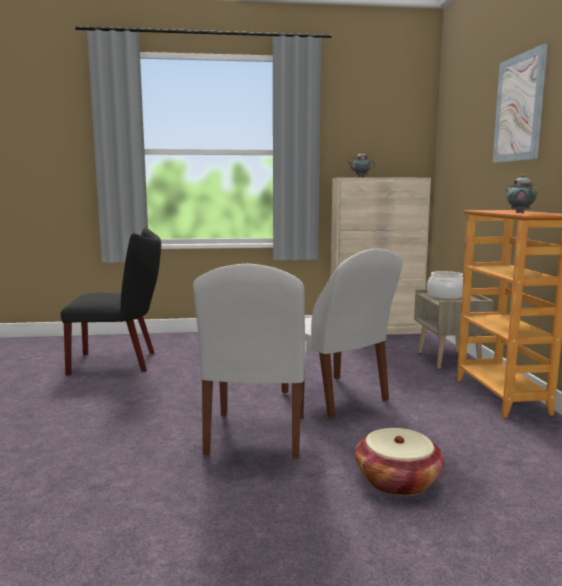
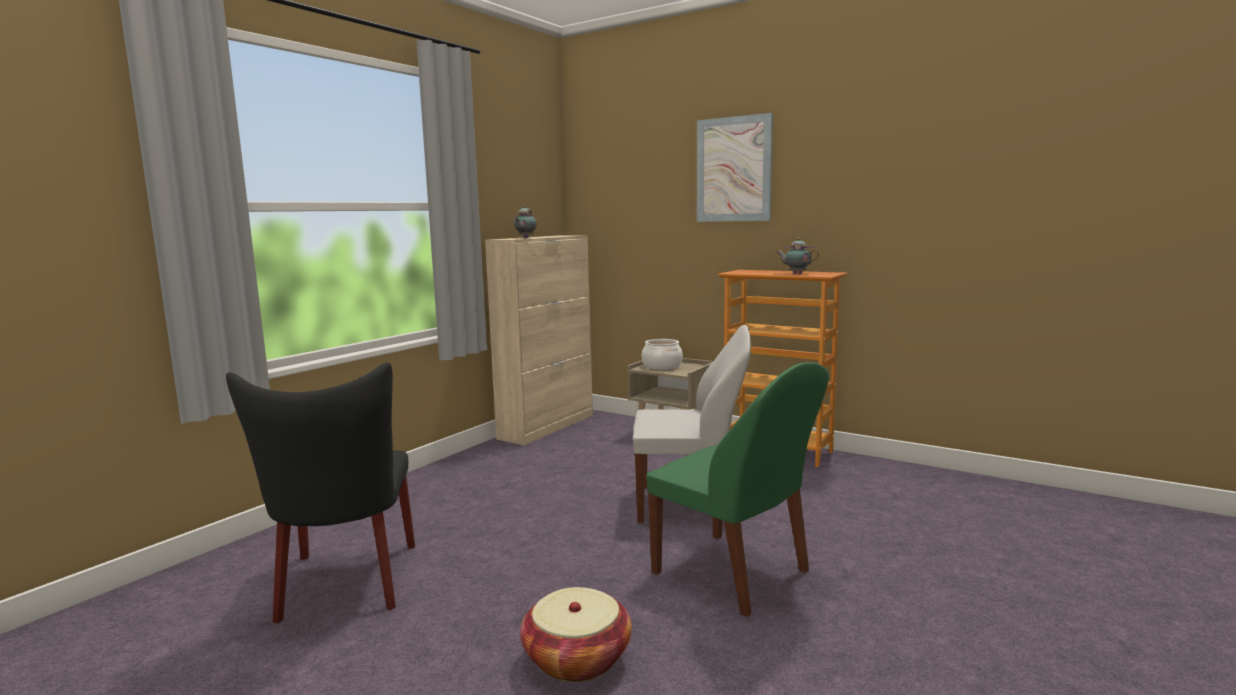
camera: 50 degrees left, 0 degrees up
(119, 362) = (346, 586): black chair -> black chair turned 135 degrees clockwise
(255, 437) = (733, 574): white chair -> green chair
(397, 481) = (891, 546): basket -> basket (577, 659)

